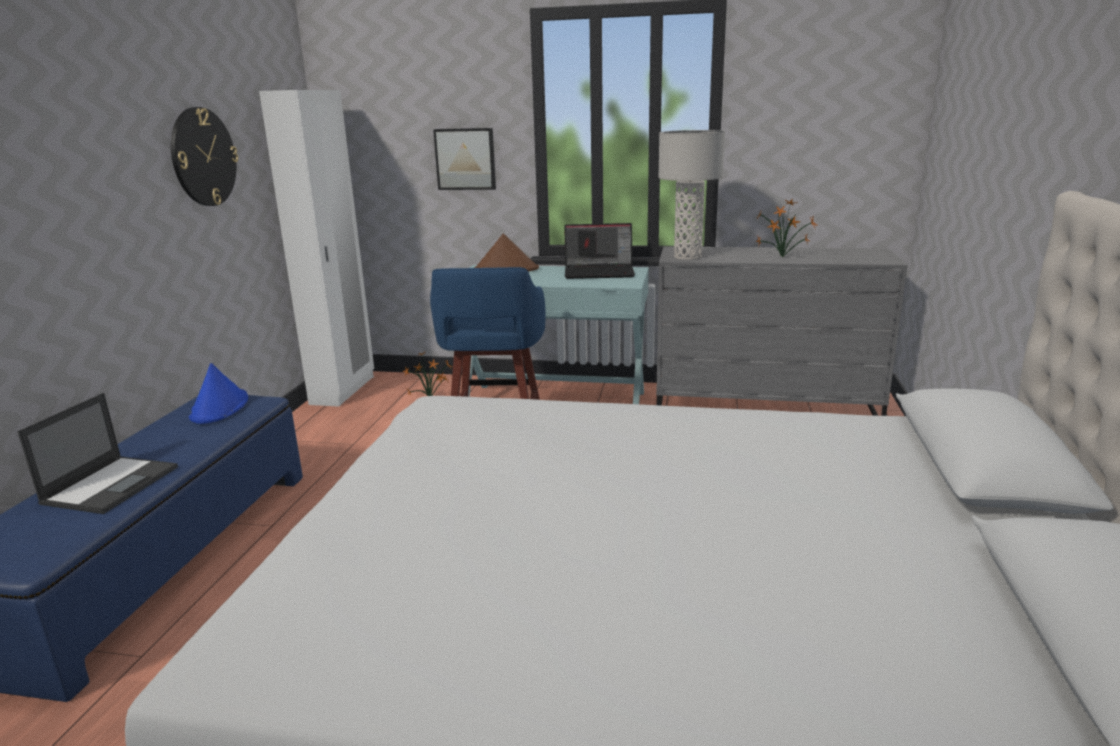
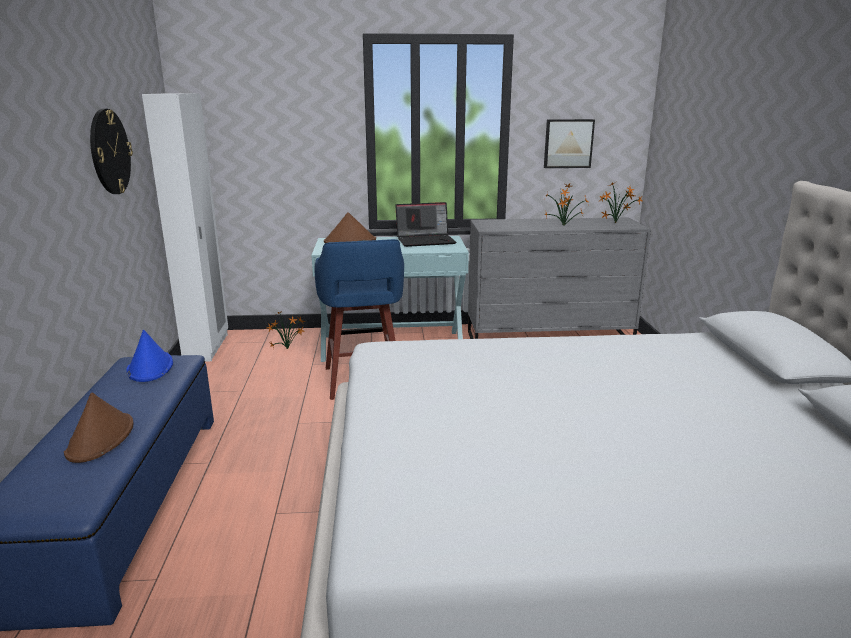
camera: 15 degrees left, 0 degrees up
(112, 484) = (101, 438): laptop -> brown hat
(466, 159) = (308, 152): picture -> picture (568, 143)
(687, 257) = (496, 227): white table lamp -> none
(862, 255) = (616, 223): none -> potted plant

